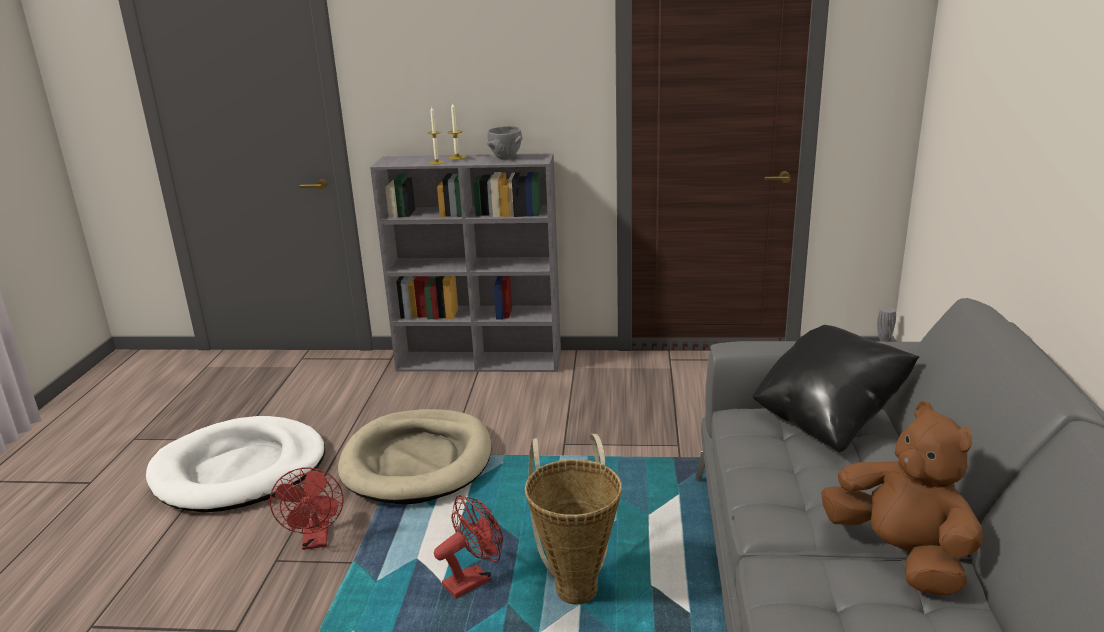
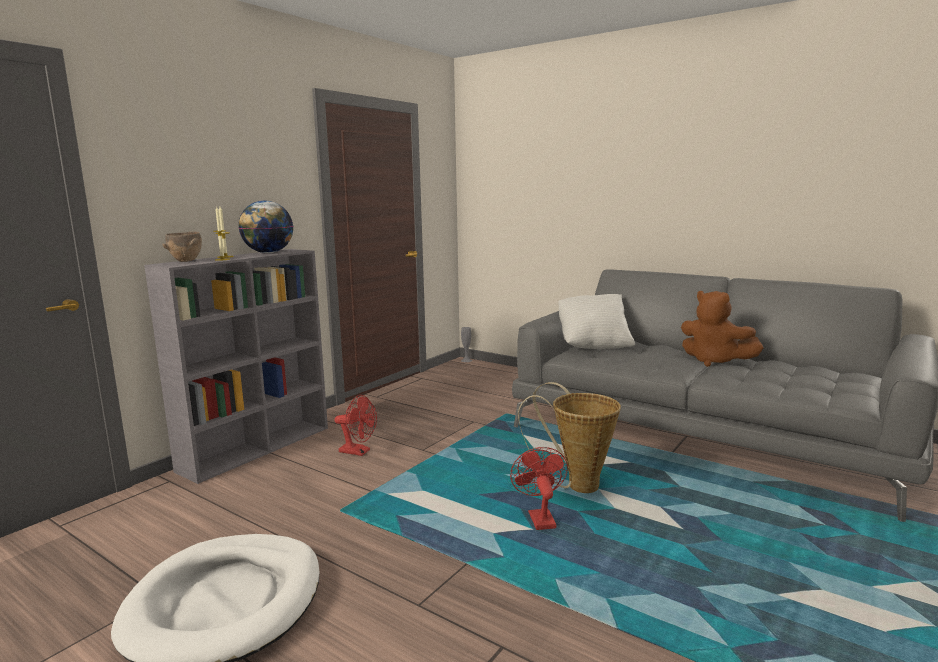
camera: 60 degrees left, 10 degrees down
(316, 540) = (414, 576): red fan -> red fan (359, 452)
(413, 158) = (185, 261): none -> brown bowl
(418, 461) = (362, 505): beige dog bed -> none
(505, 158) = (268, 253): grey bowl -> globe
(827, 420) = (593, 344): black pillow -> white pillow
(900, 555) = (714, 361): brown plush toy -> brown plush toy turned 135 degrees counterclockwise

